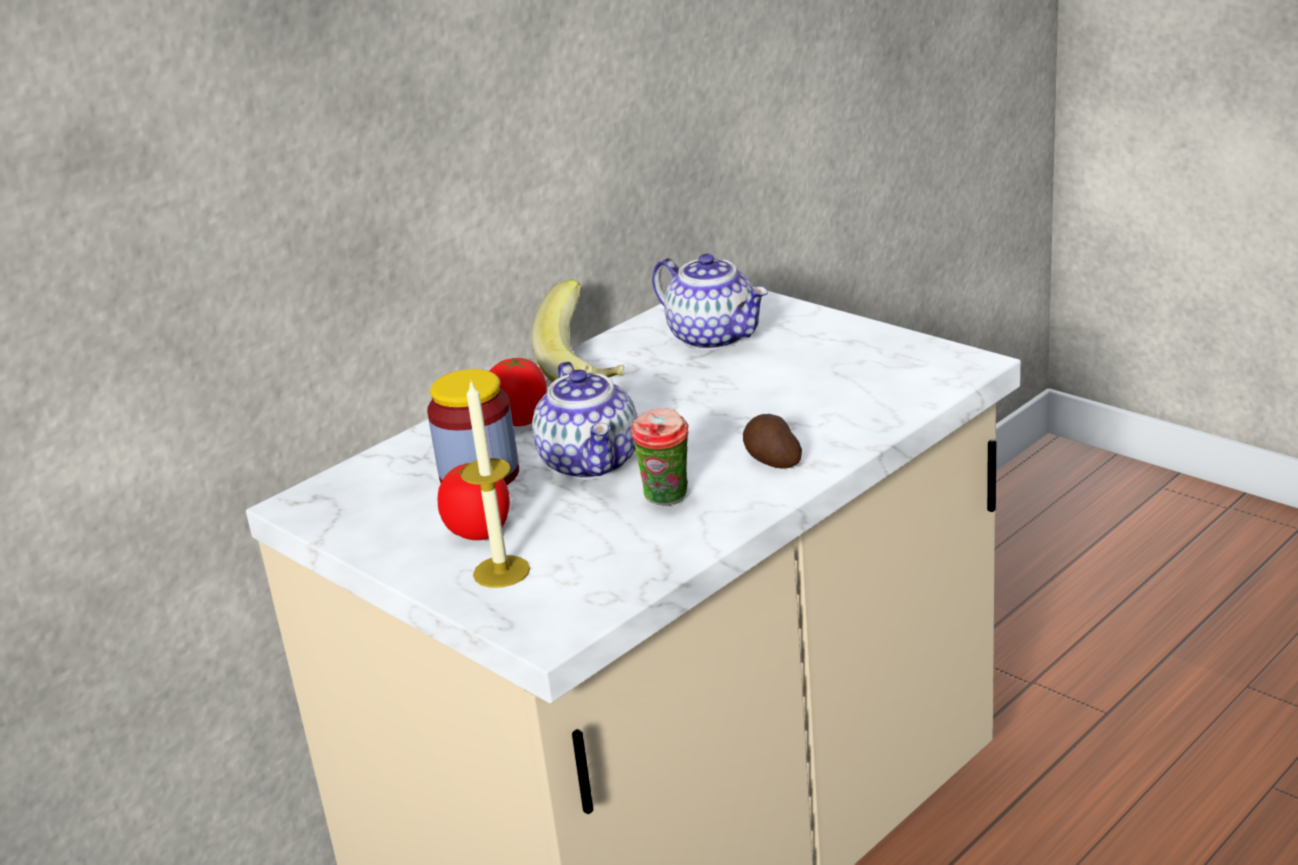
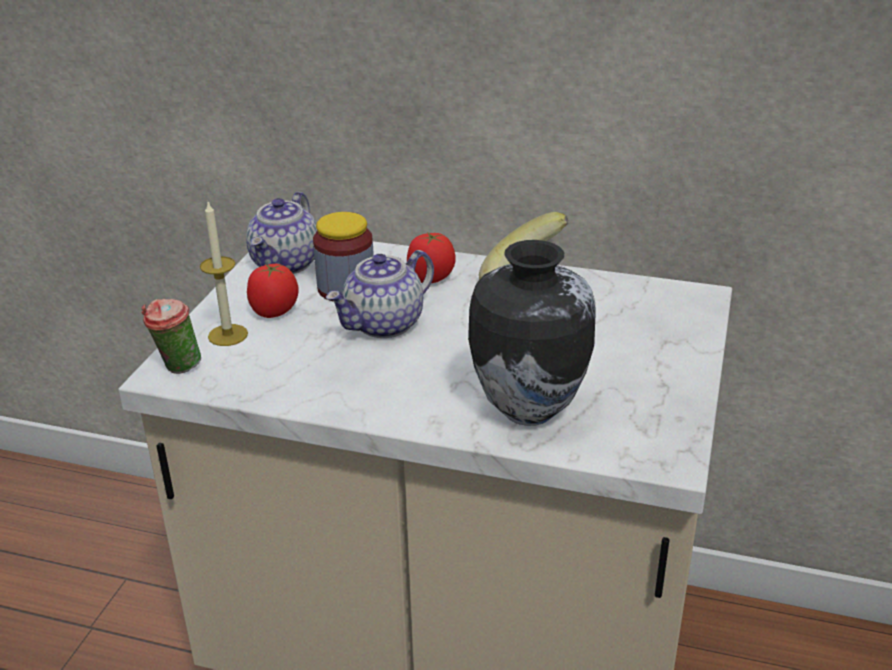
camera: 60 degrees right, 5 degrees up
(667, 500) = (346, 371): cup -> cup (177, 368)
(714, 337) = (617, 317): teapot -> teapot (286, 264)
(771, 460) = (429, 400): potato -> none
(834, 411) = (528, 409): none -> vase

